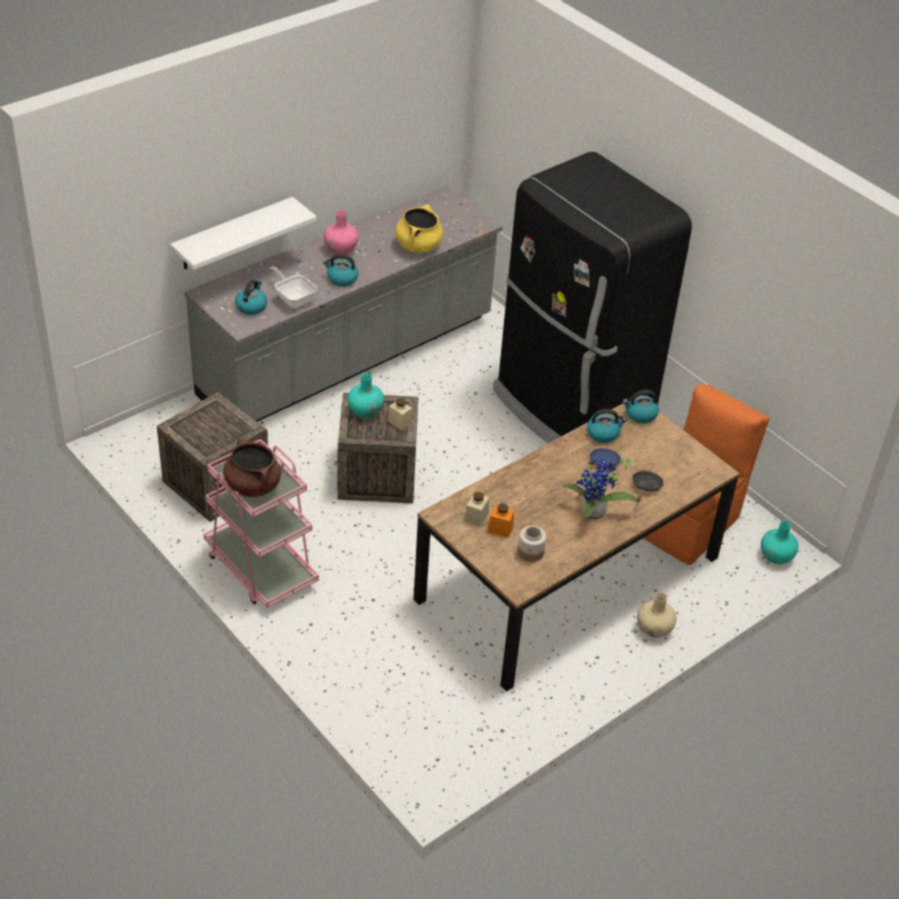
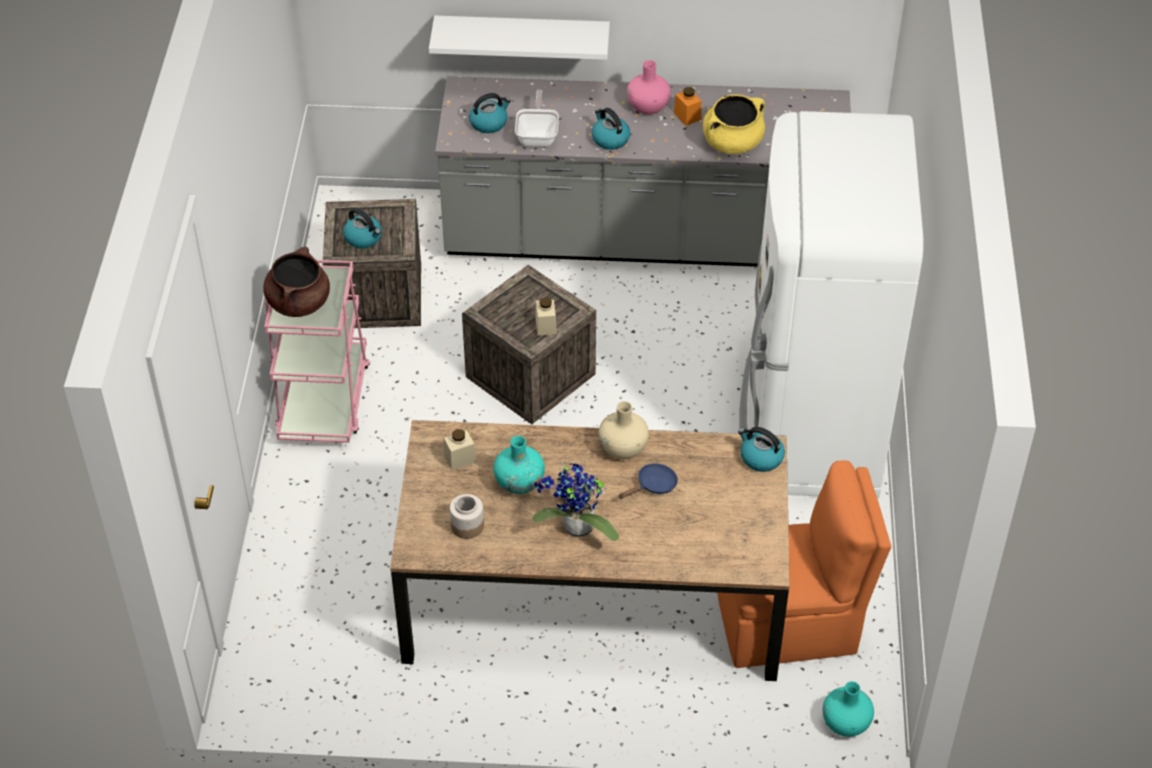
camera: 45 degrees right, 5 degrees up
(365, 411) = (526, 295): turquoise vase -> turquoise vase (519, 482)
(500, 529) = (468, 484): orange jar -> orange jar (687, 116)
(570, 411) = (808, 426): black fridge -> white fridge
(603, 433) = (694, 454): kettle -> kettle (364, 238)
(645, 487) = (666, 536): black frying pan -> none
(654, 629) = (617, 706): beige vase -> beige vase (623, 448)

